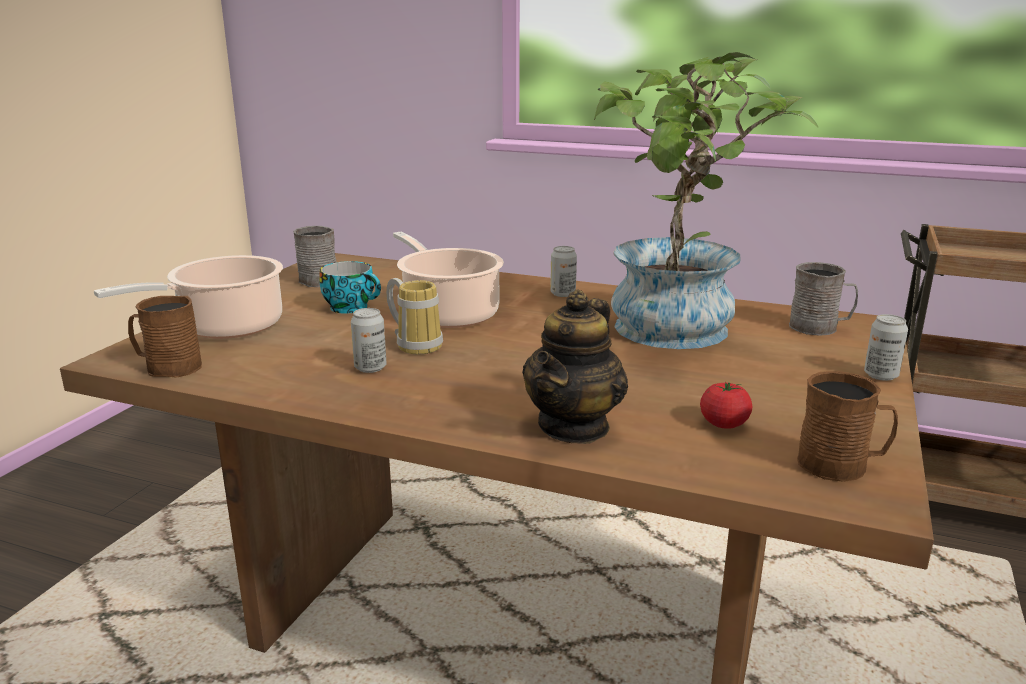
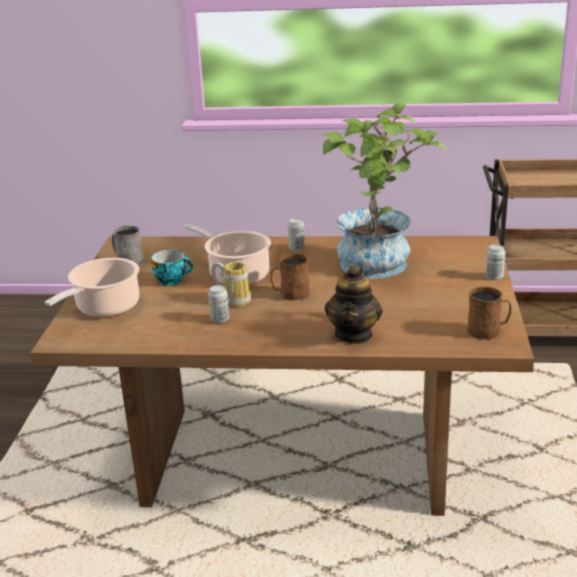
camera: 15 degrees left, 5 degrees up
(167, 367) = (98, 340): brown mug -> brown mug (290, 294)
(724, 424) = (426, 319): tomato -> none
(820, 328) = (455, 250): grey mug -> none

